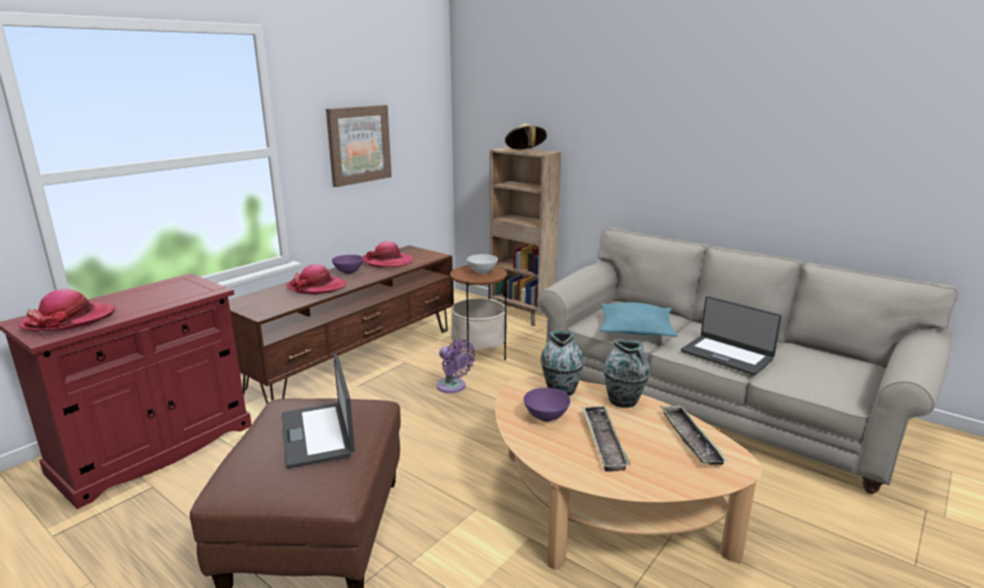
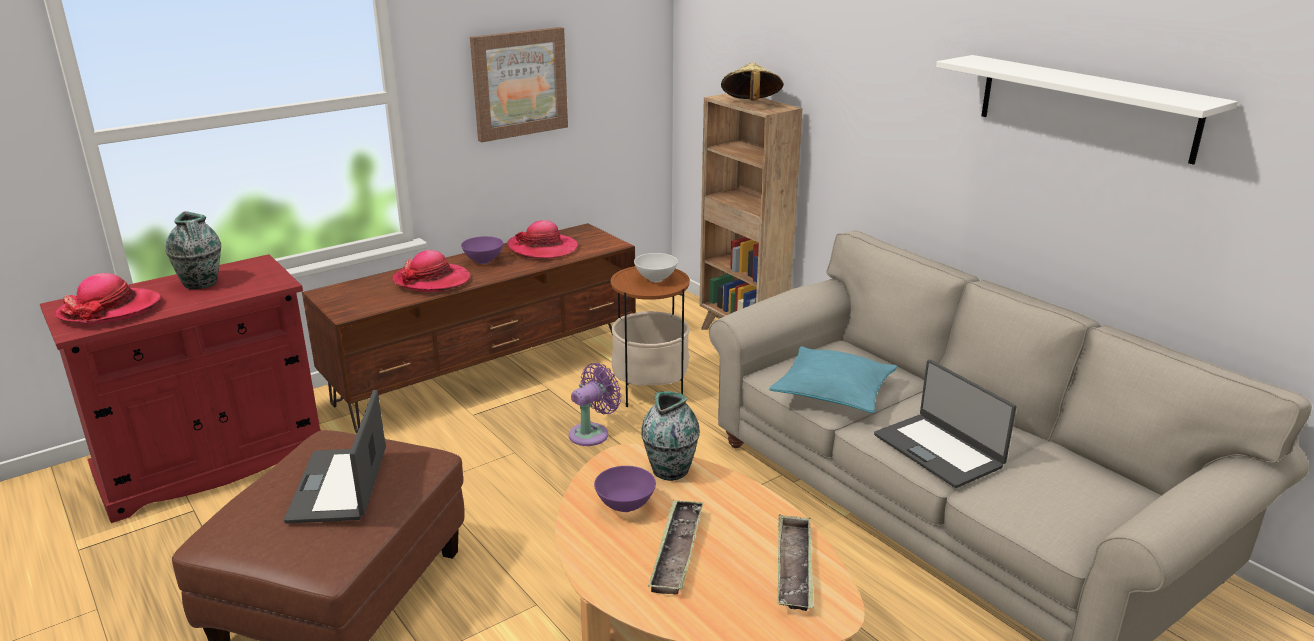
camera: 15 degrees right, 5 degrees up
(453, 387) = (592, 433): purple fan -> purple fan turned 105 degrees counterclockwise
(624, 401) = (742, 499): vase -> vase (201, 284)
(776, 125) = (1085, 107): none -> white shelf

